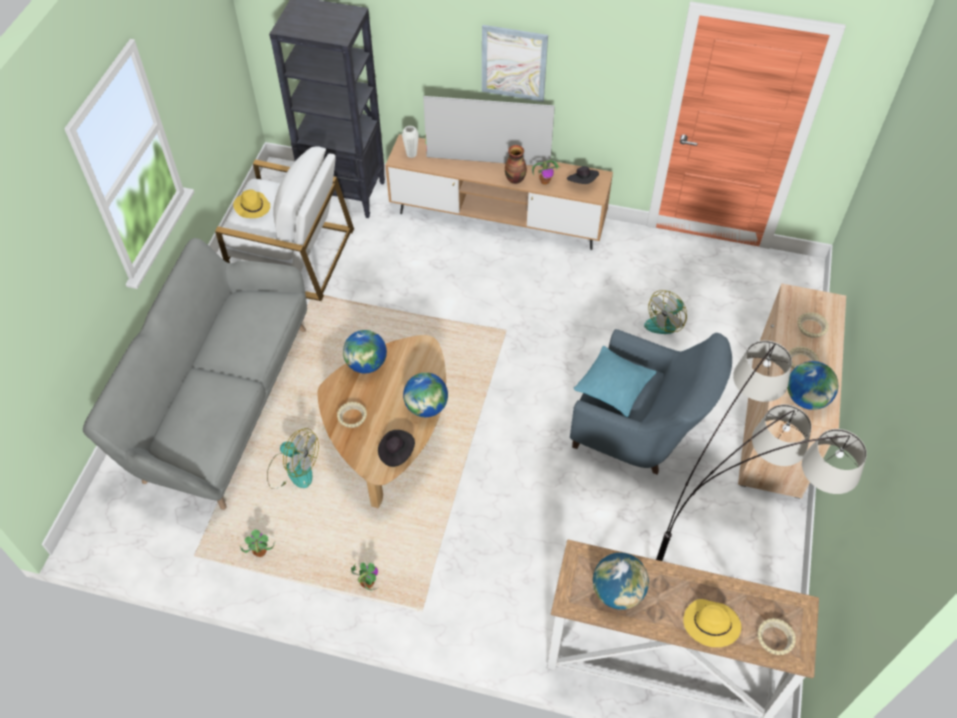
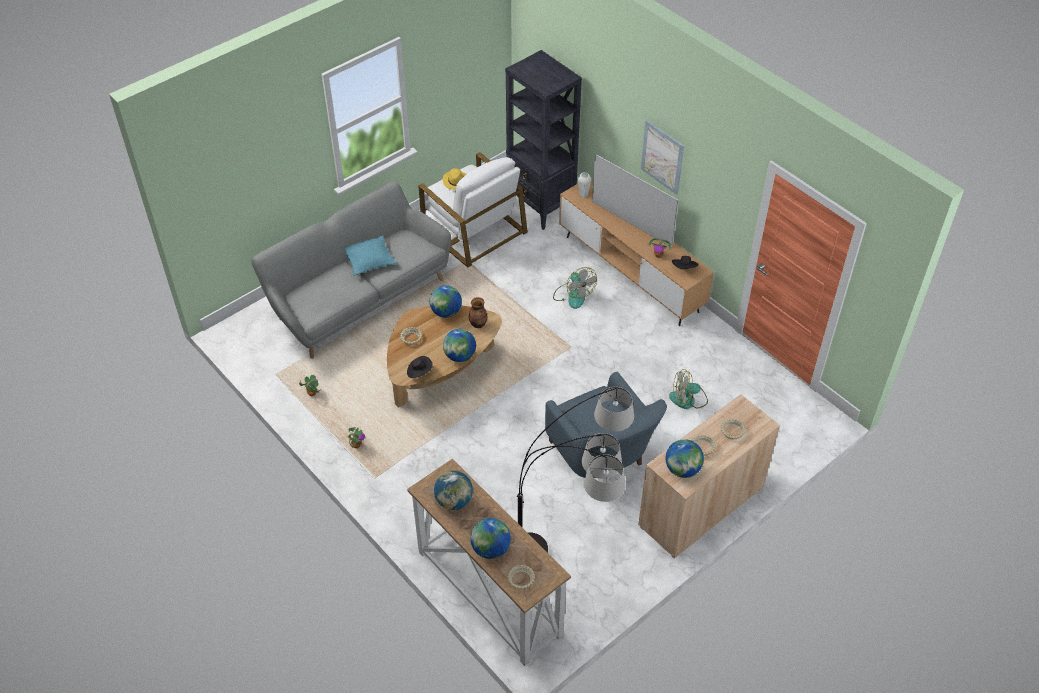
camera: 35 degrees right, 5 degrees down
(293, 469) = (367, 358): fan -> fan (573, 295)
(515, 179) = (639, 244): vase -> vase (478, 324)
(614, 386) = (587, 406): turquoise pillow -> turquoise pillow (369, 260)
(710, 624) = (490, 549): yellow hat -> globe

